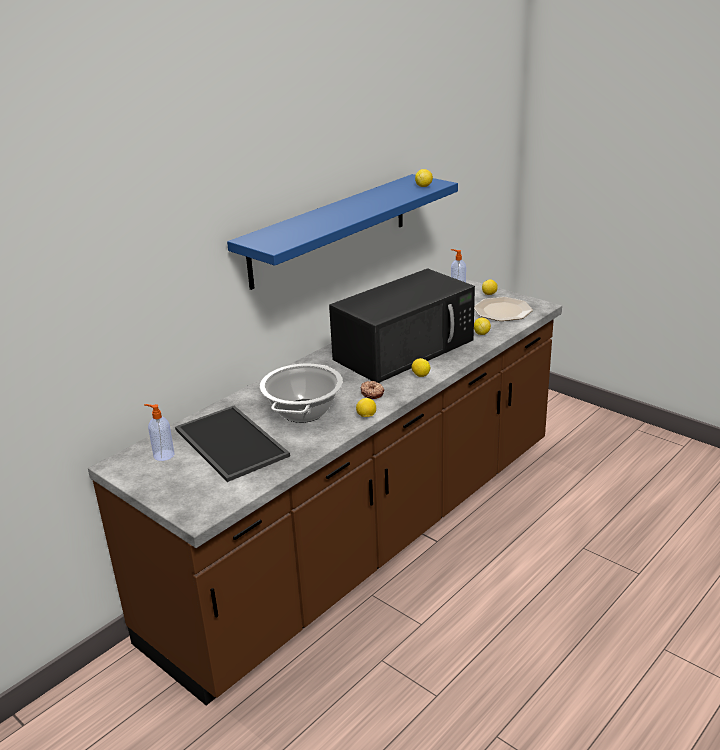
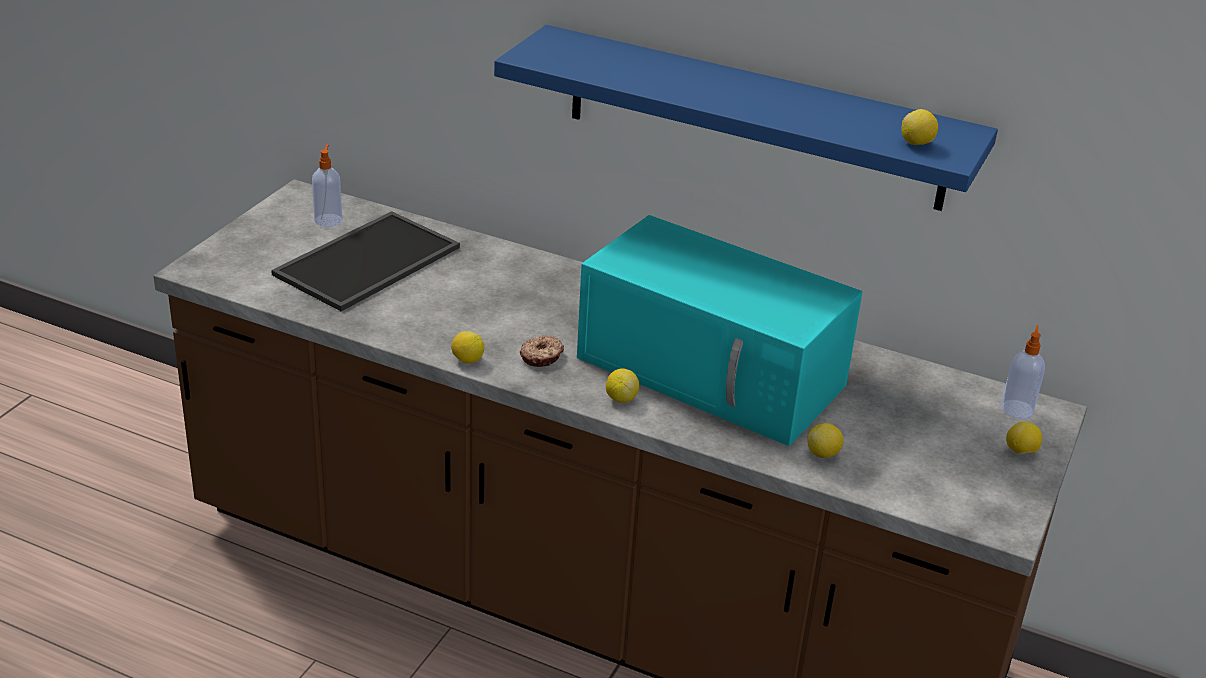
camera: 70 degrees right, 5 degrees up
(303, 411) = (467, 303): cooking pot -> none
(405, 349) = (715, 372): black microwave -> turquoise microwave
(502, 310) = (948, 474): plate -> none

